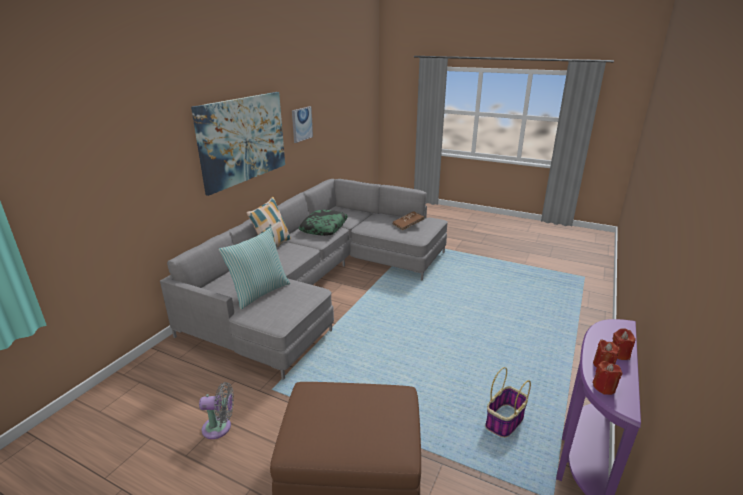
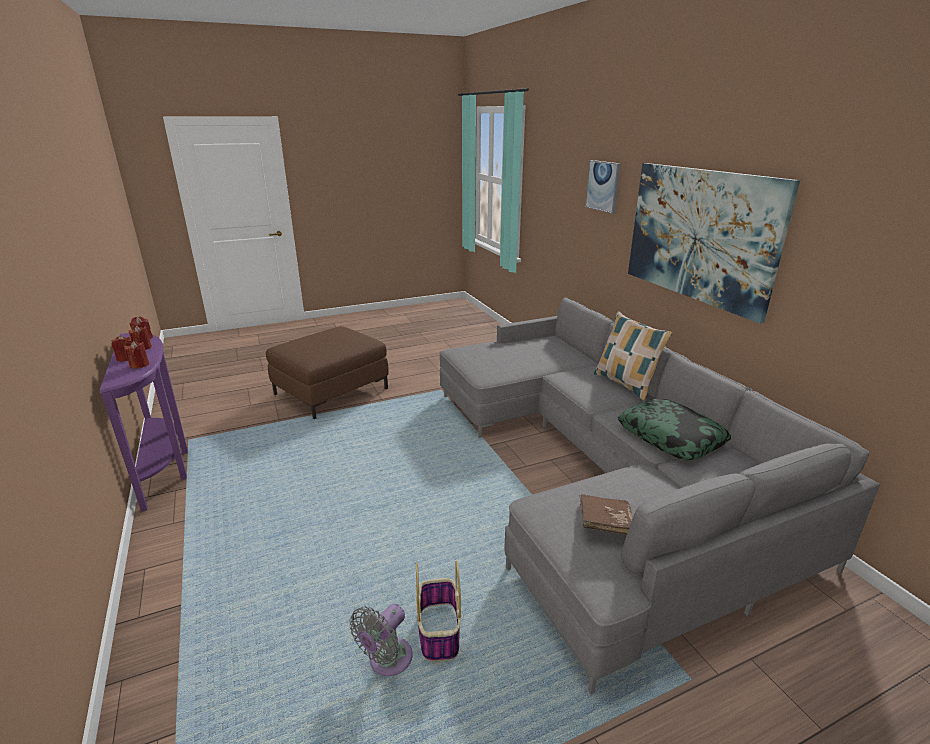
camera: 130 degrees right, 0 degrees up
(220, 427) = (432, 368): grey fan -> grey fan (387, 661)
(259, 292) = (516, 354): pillow -> none
(301, 124) = (858, 277): picture -> picture (603, 186)
(504, 422) = (245, 461): basket -> basket (438, 631)
(603, 335) = (139, 365): none -> red candle

